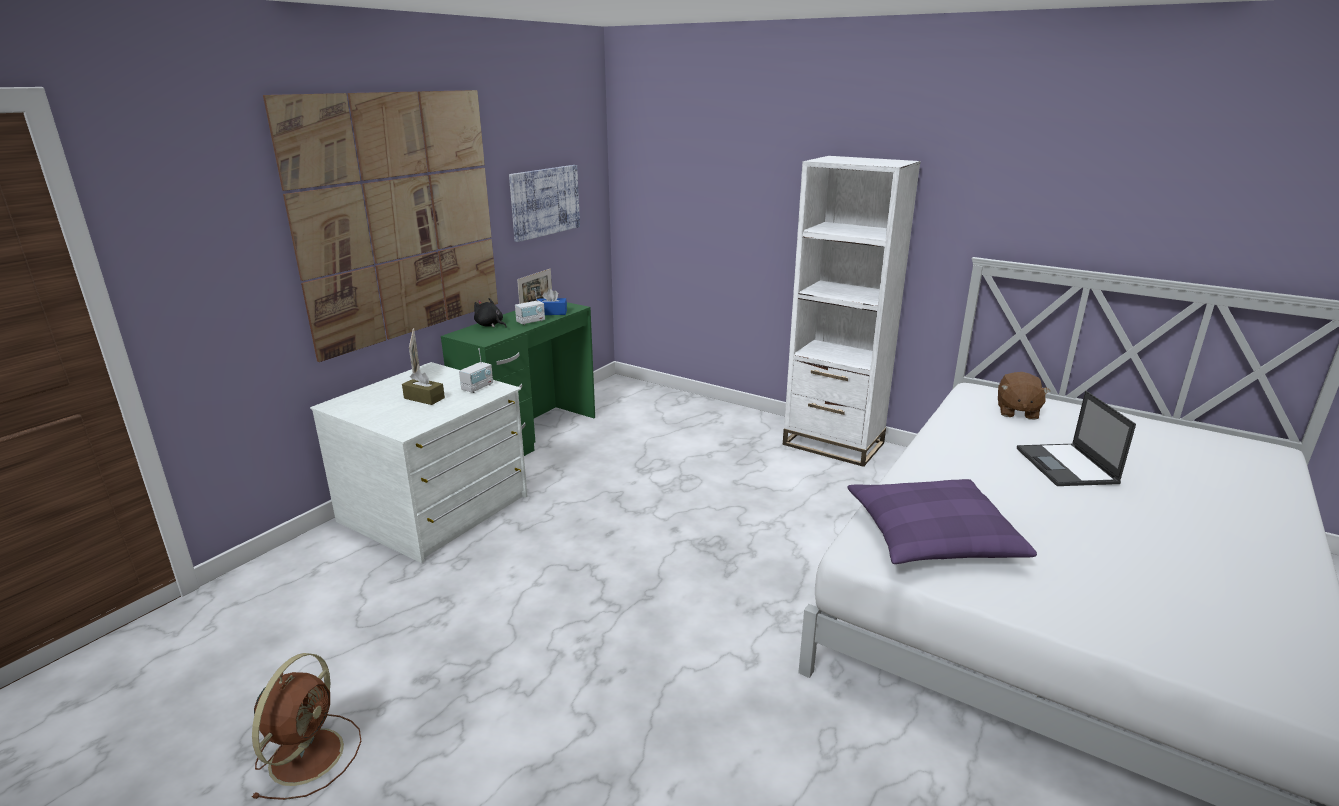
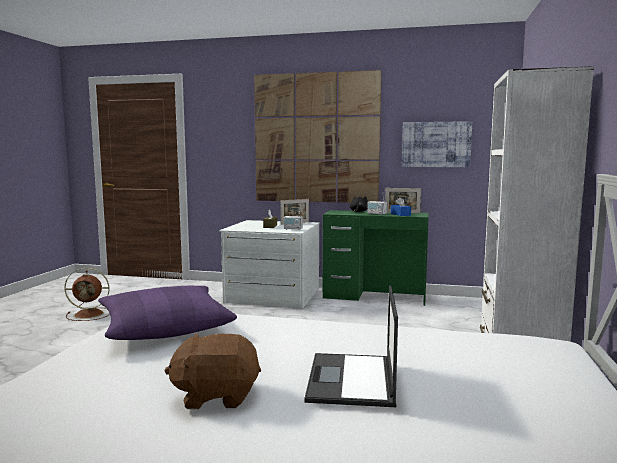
camera: 70 degrees right, 15 degrees down
(1016, 411) = (505, 362): brown plush toy -> brown plush toy (216, 396)
(1067, 466) = (352, 380): laptop -> laptop turned 60 degrees counterclockwise

